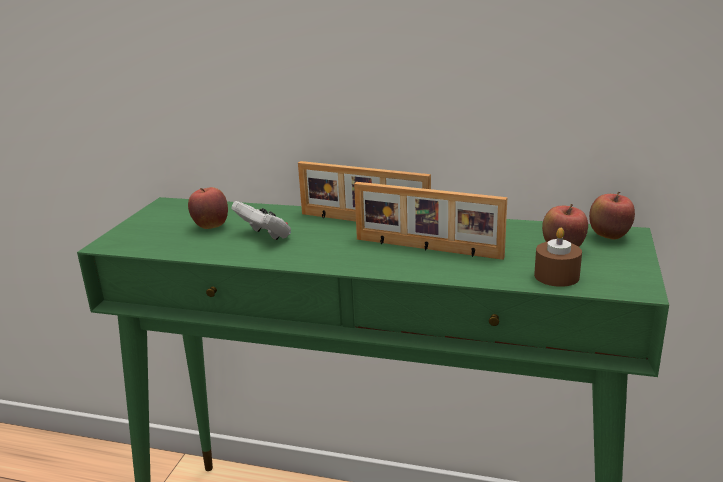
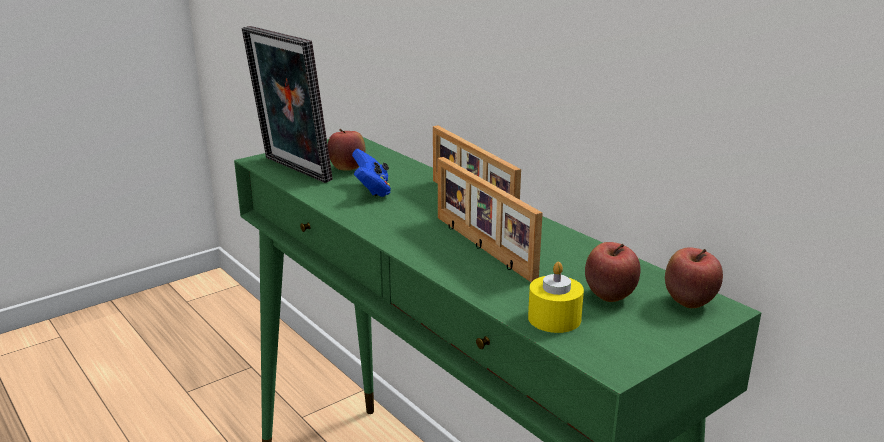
camera: 35 degrees right, 0 degrees up
(159, 243) = (292, 170): none -> picture frame
(265, 236) = (372, 190): white game controller -> blue game controller
(556, 276) = (554, 318): brown candle -> yellow candle

